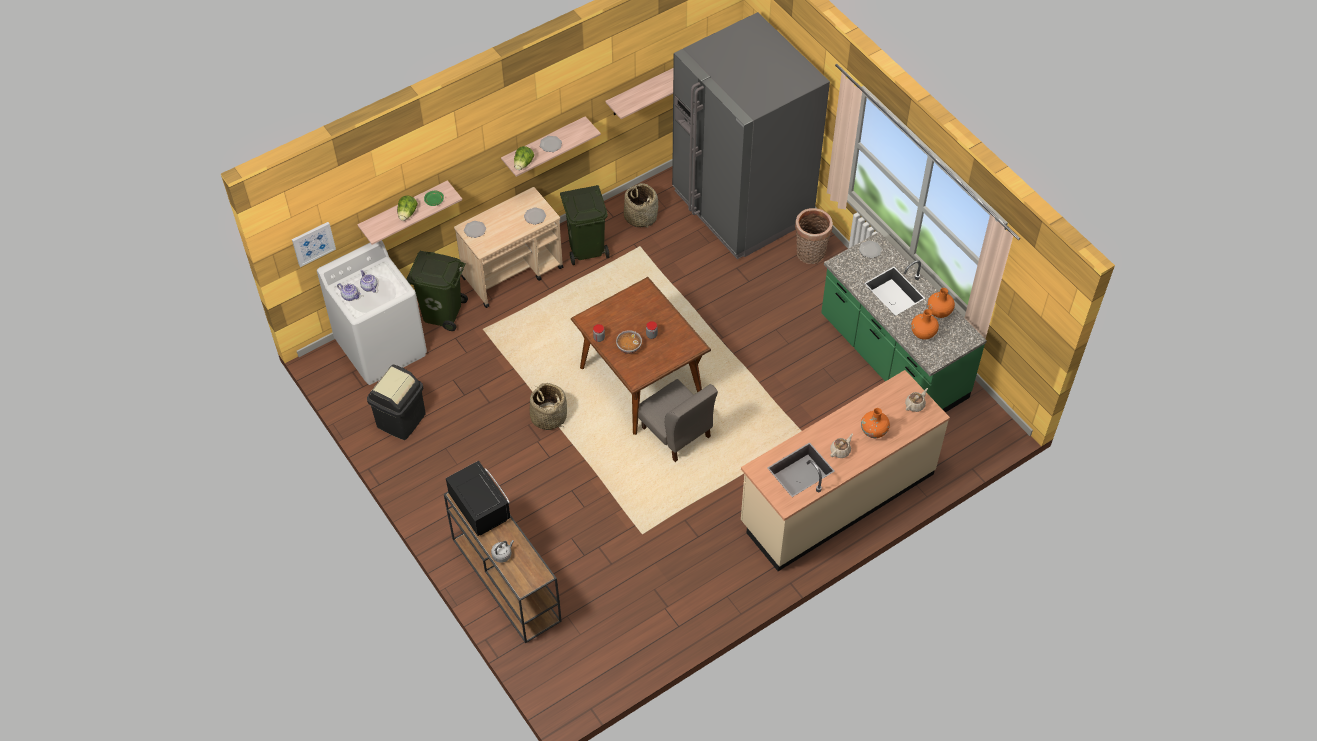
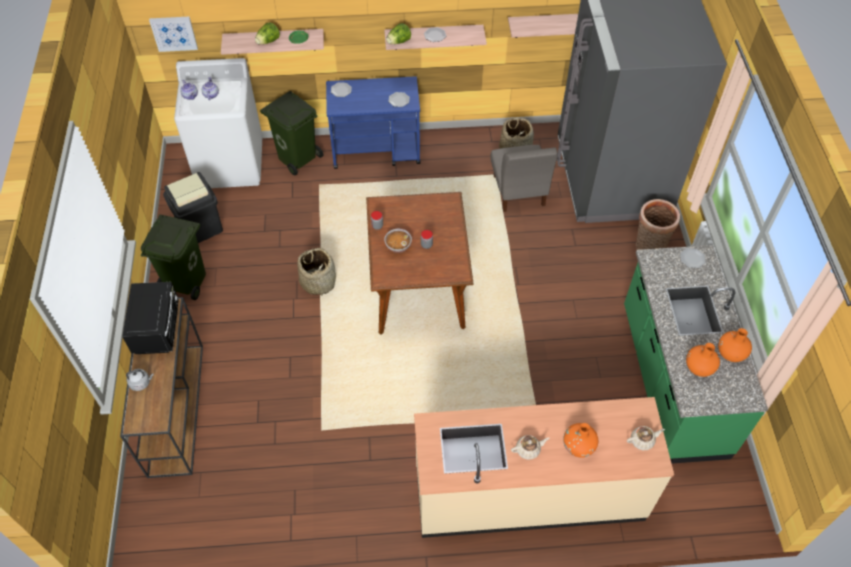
camera: 30 degrees right, 0 degrees up
(513, 273) = (377, 151): beige cart -> blue cart
(587, 248) = (451, 157): green trash can -> green trash can (186, 281)
(676, 433) = (417, 351): grey chair -> grey chair (518, 191)

